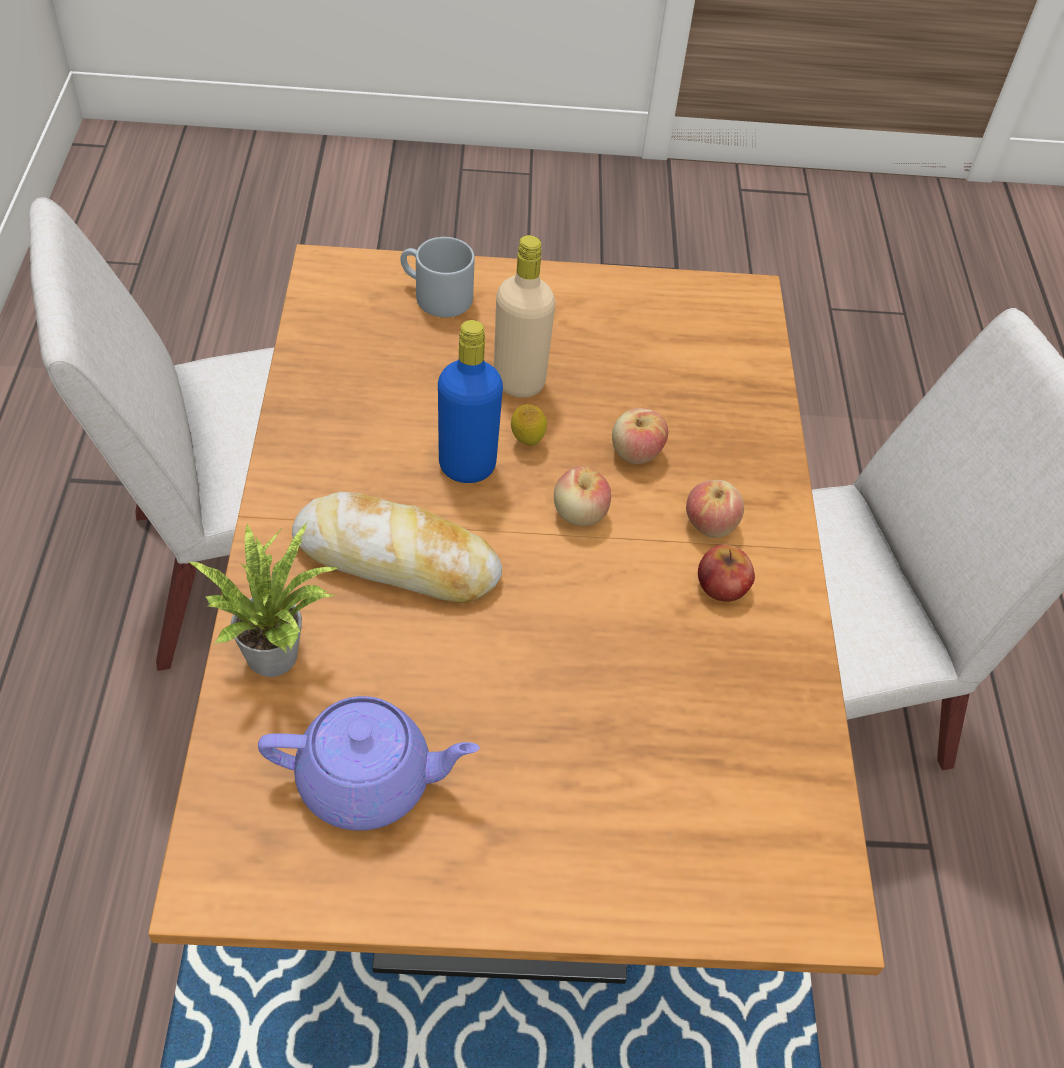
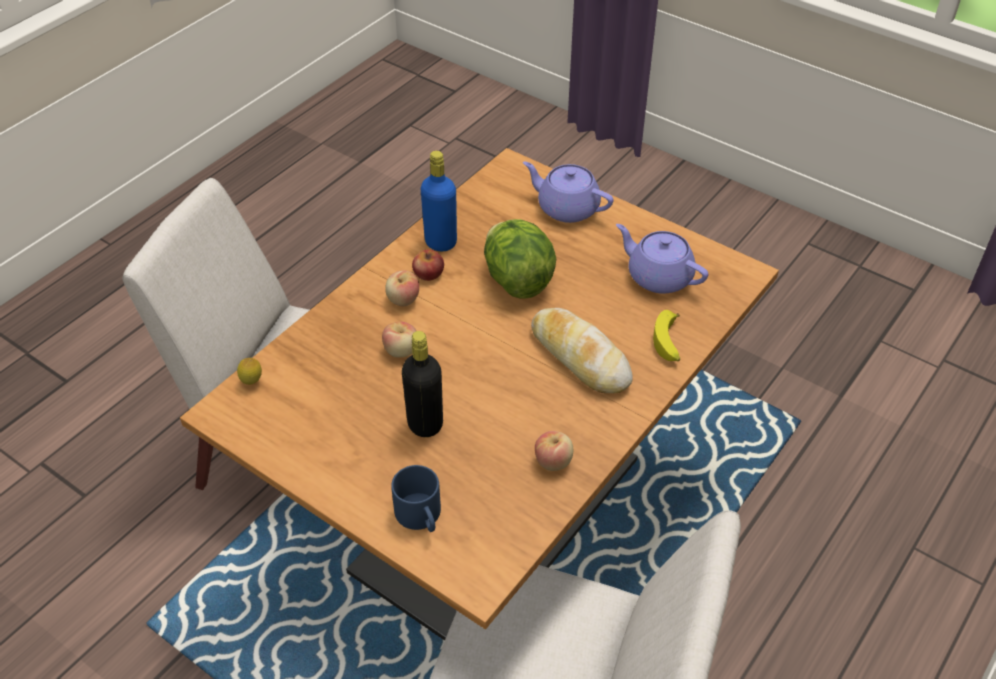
camera: 140 degrees left, 5 degrees down
(278, 651) = (669, 343): potted plant -> banana
(434, 295) = (422, 516): grey mug -> blue mug
(467, 466) = (502, 388): blue bottle -> blue bottle (440, 242)
(519, 382) = (425, 424): beige bottle -> black bottle
(527, 442) = (455, 385): lemon -> lemon (252, 382)
(579, 514) = (464, 335): apple -> apple (553, 461)
(588, 644) = (517, 280): none -> lettuce
(636, 857) = (566, 208): none -> purple teapot

